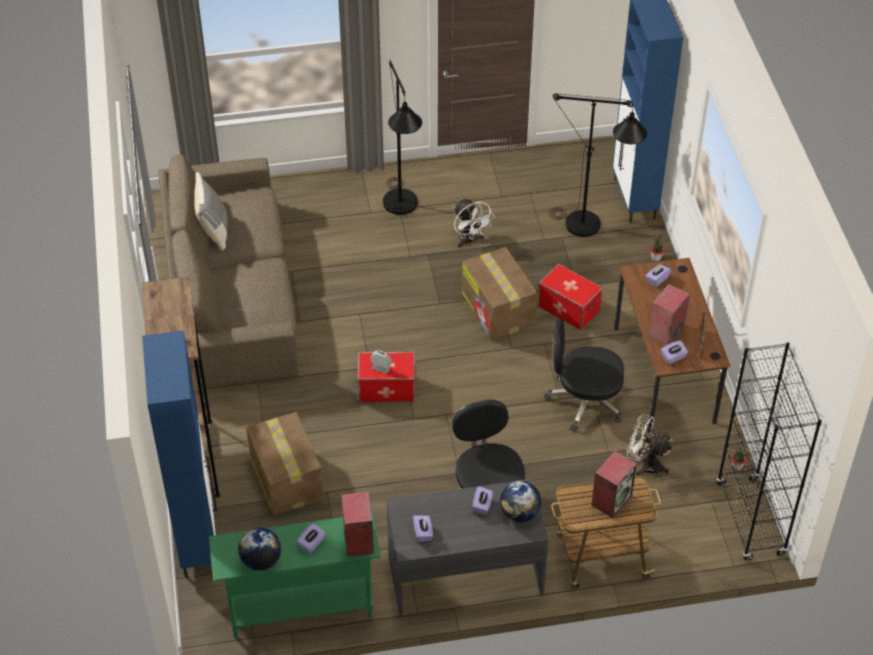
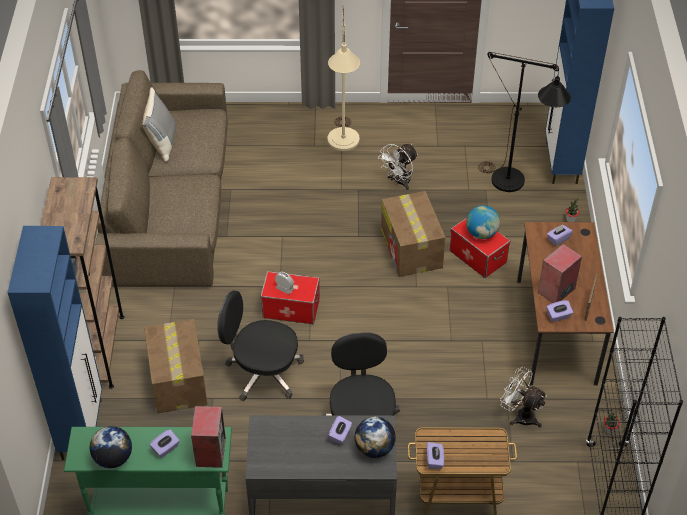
camera: 10 degrees right, 0 degrees up
(401, 209) = (343, 146): black floor lamp -> beige floor lamp
(423, 533) = (276, 454): purple tissue box -> purple tissue box (434, 460)
(469, 240) = (399, 182): white fan -> white fan turned 60 degrees clockwise
(572, 284) = (481, 233): none -> globe
(584, 401) = (473, 346): black office chair -> black office chair (262, 372)
(611, 500) = (468, 448): speaker -> none

